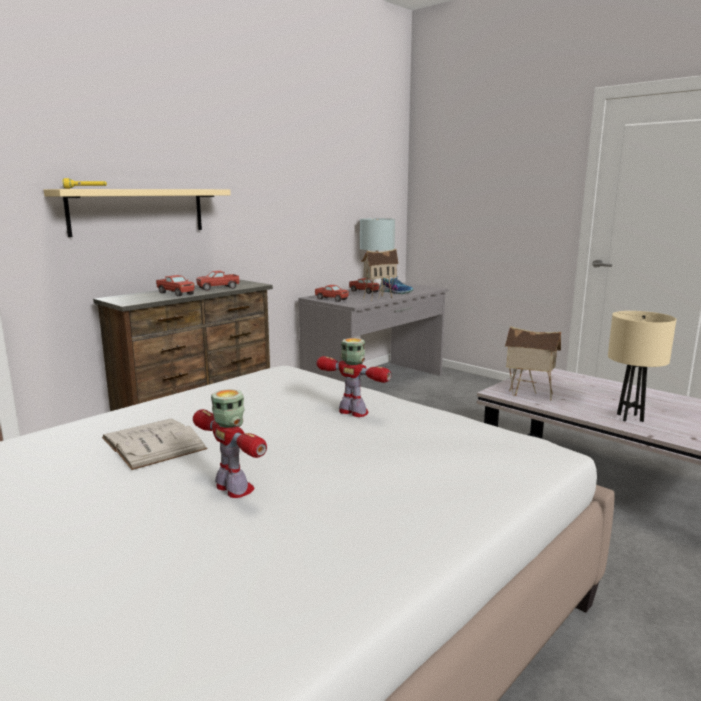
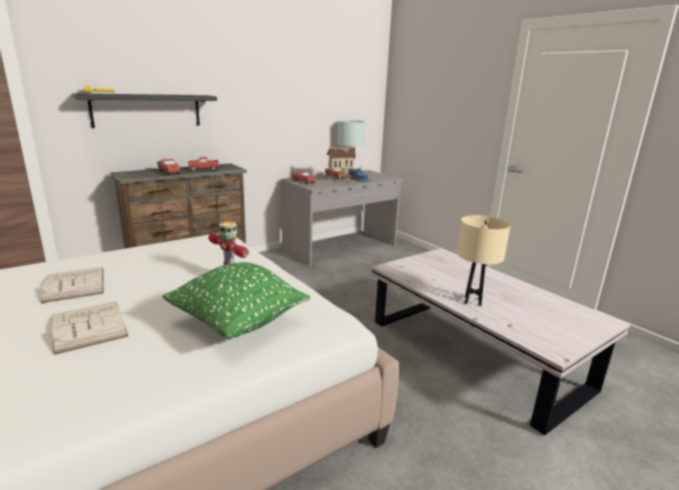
camera: 10 degrees right, 5 degrees up
(138, 211) = (147, 110): beige shelf -> black shelf
(234, 489) = (88, 326): toy robot -> white book
(428, 462) = (238, 323): none -> green pillow
(528, 395) = (408, 273): toy house -> none

